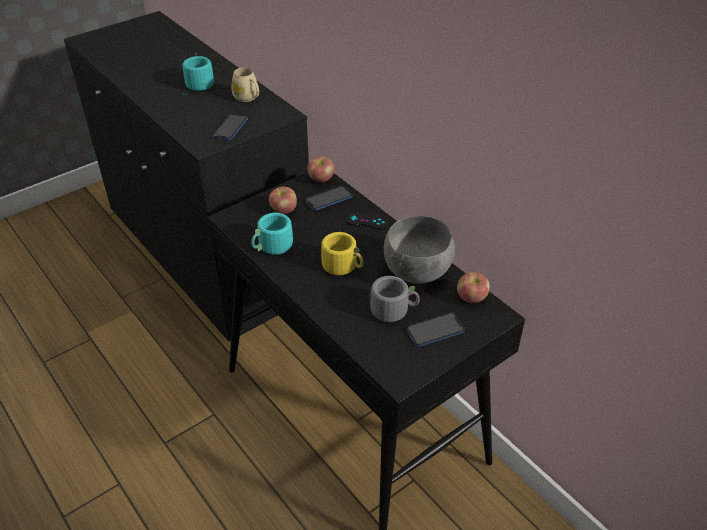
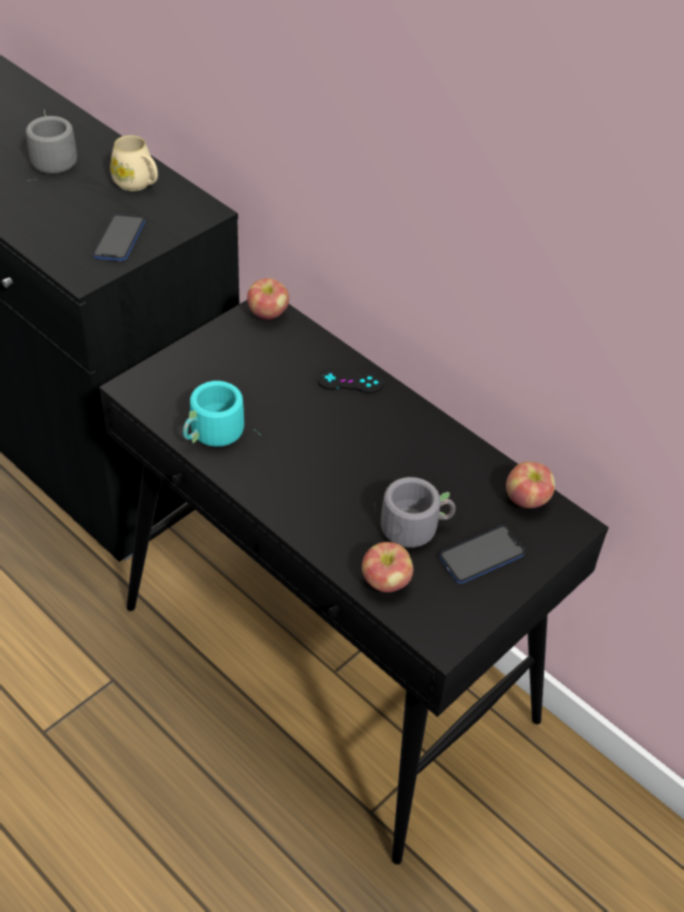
camera: 10 degrees left, 5 degrees up
(198, 83) = (50, 160): turquoise mug -> grey mug
(284, 210) = (219, 370): apple -> apple (385, 581)
(328, 199) = (285, 347): phone -> none
(344, 265) = (328, 458): yellow mug -> none
(417, 273) = (441, 464): grey bowl -> none

